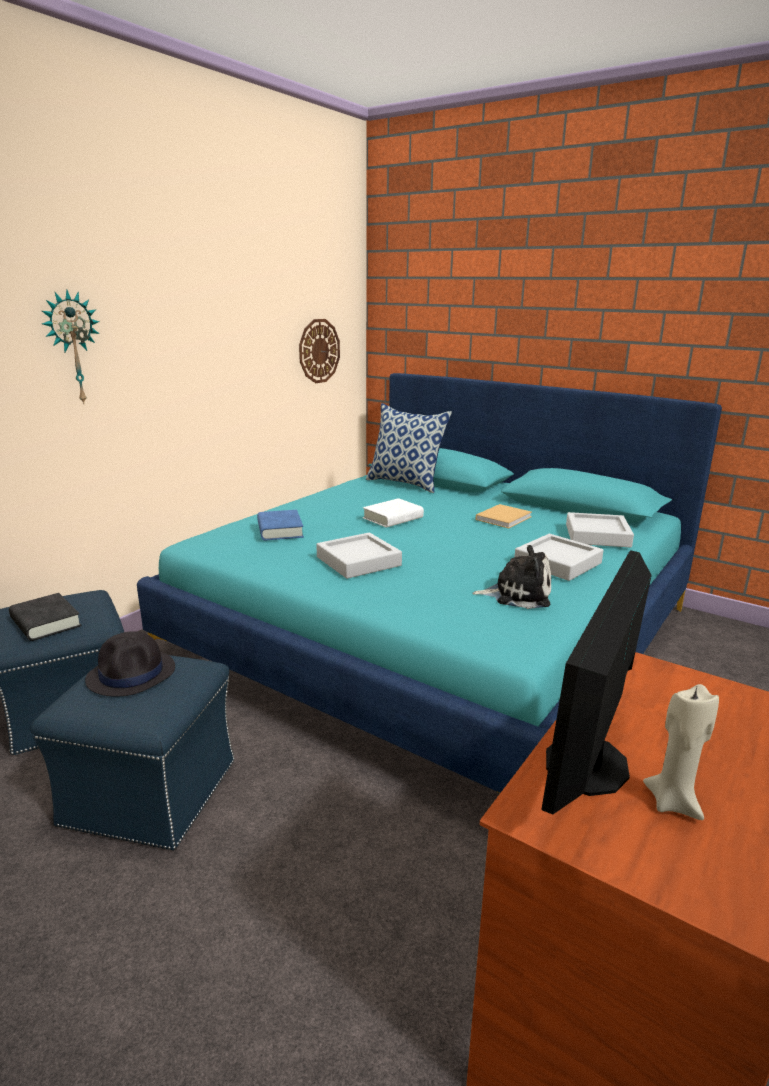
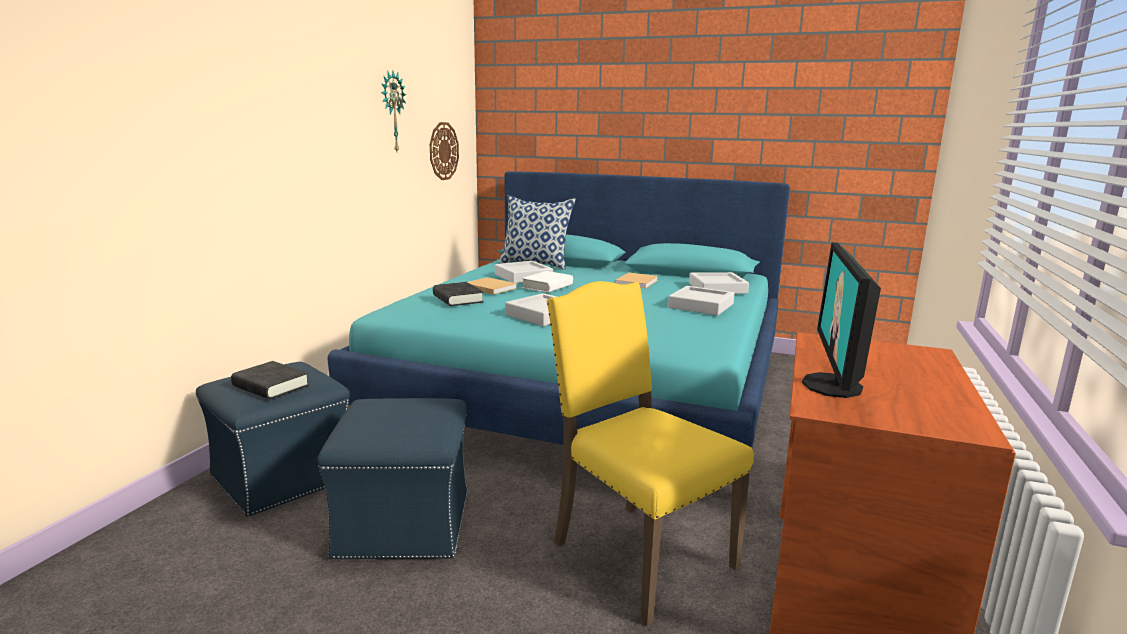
camera: 15 degrees left, 5 degrees down
(72, 348) = (263, 135): wall clock -> wall clock (392, 112)
(132, 674) = (389, 411): black hat -> none
(280, 530) = (457, 299): blue book -> black book
(327, 515) = (489, 287): none -> beige book
(378, 501) = (523, 277): none -> grey tray
(379, 886) = (637, 554): none -> yellow chair
(517, 594) = (686, 326): plush toy -> none
(673, 802) = (897, 395): beige candle -> none

